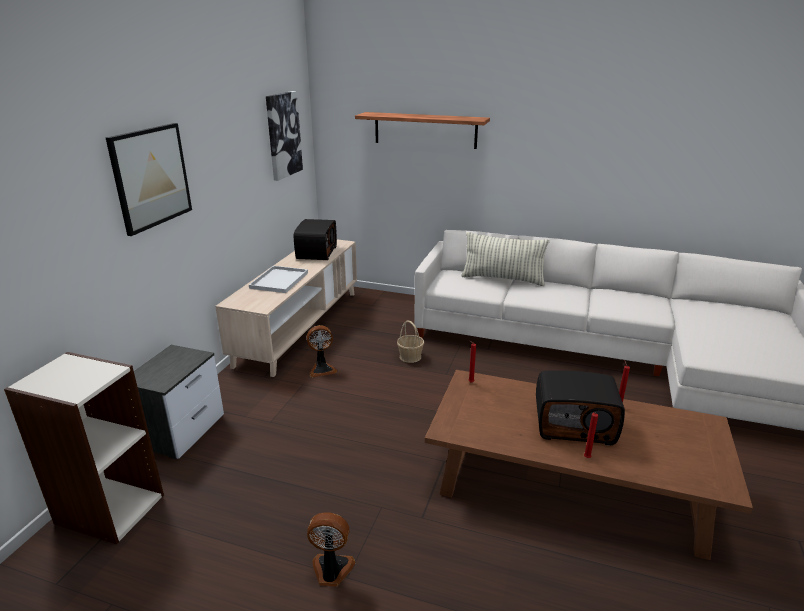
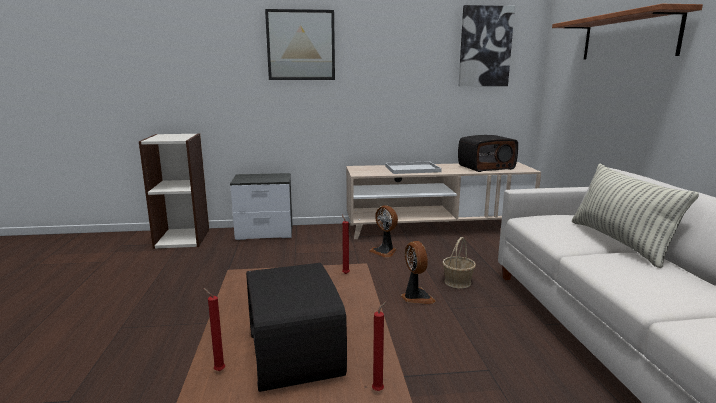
camera: 65 degrees right, 10 degrees down
(331, 571) = (128, 319): fan -> fan (416, 297)

